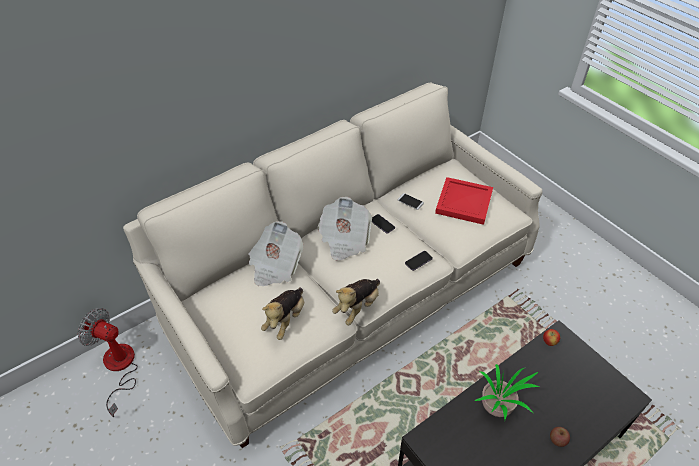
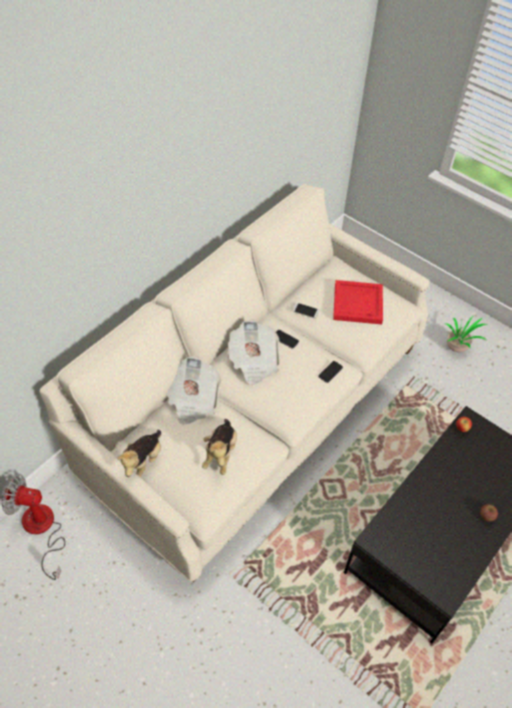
camera: 15 degrees left, 5 degrees up
(357, 307) = (286, 428): plush toy -> plush toy (142, 463)
(498, 408) = (431, 498): potted plant -> potted plant (457, 349)

